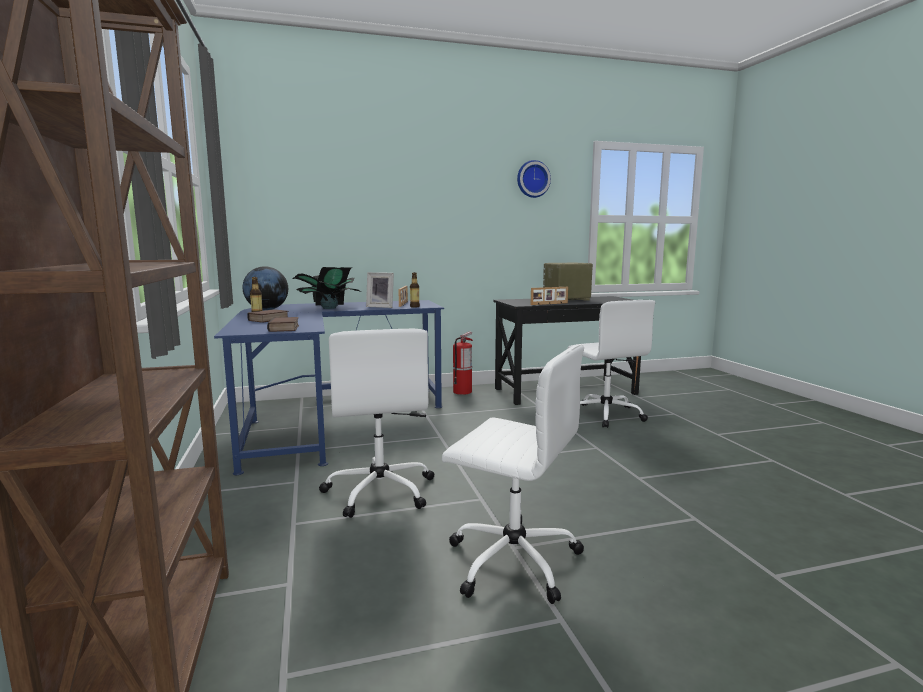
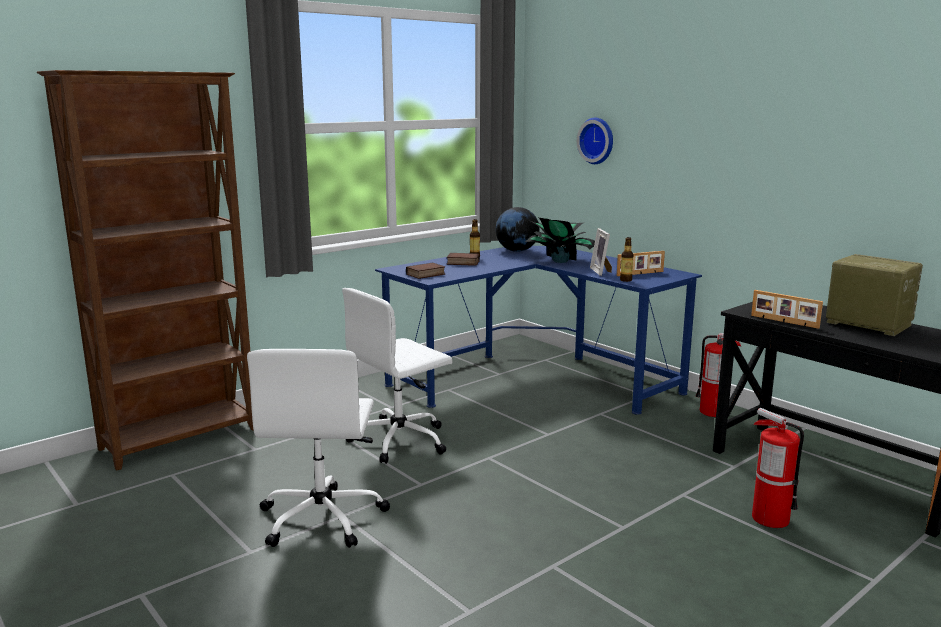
camera: 65 degrees right, 5 degrees up
(532, 179) = (888, 106): wall clock -> wall clock (597, 140)
(605, 414) = (769, 518): white office chair -> fire extinguisher

